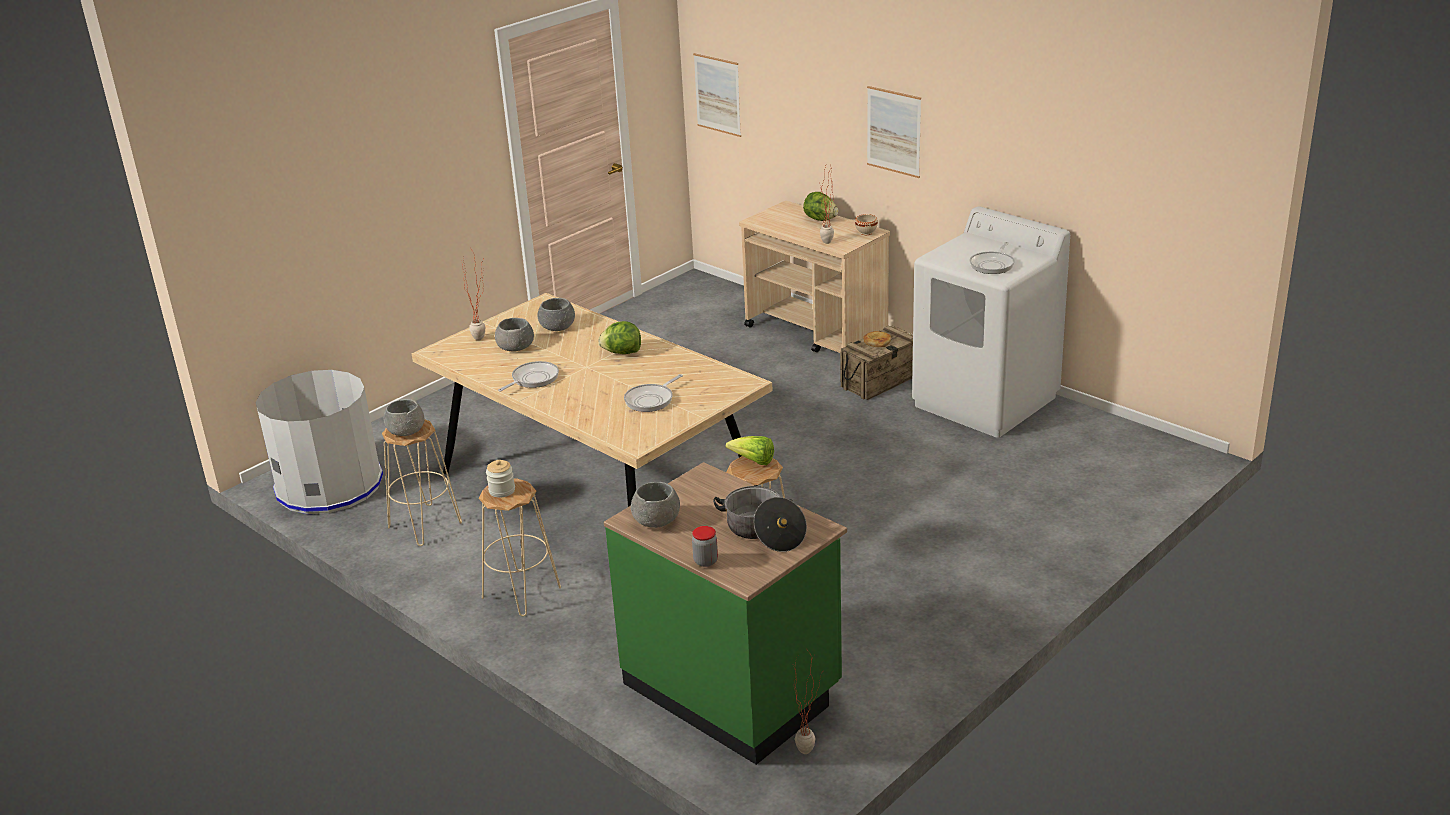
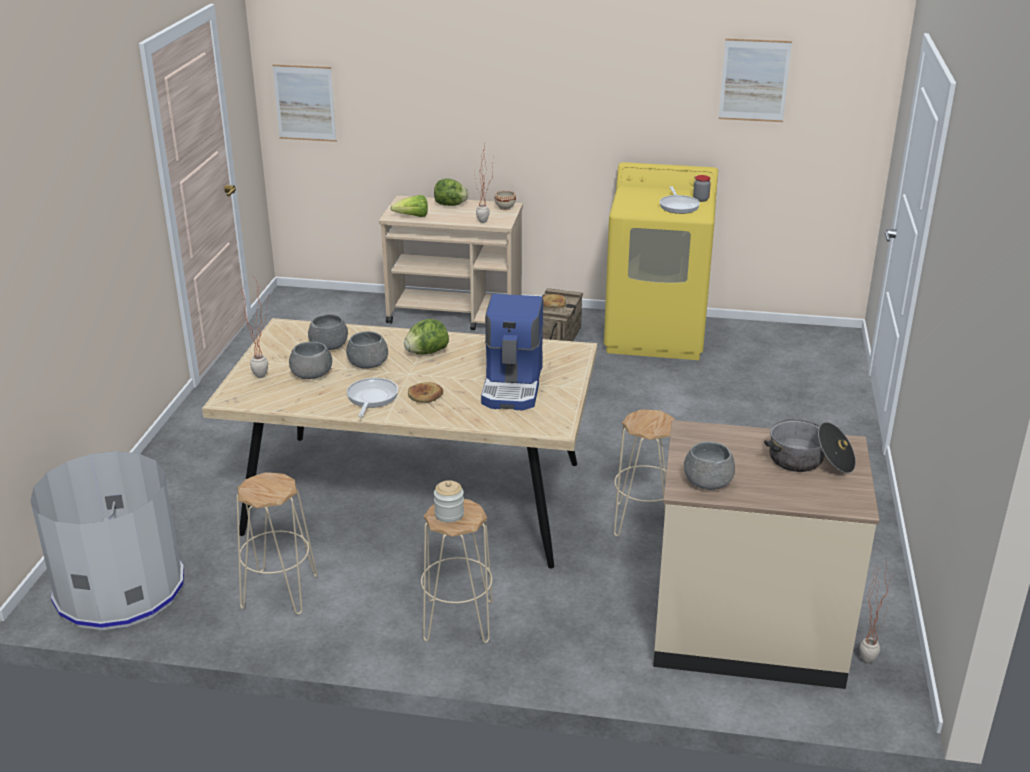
camera: 35 degrees left, 0 degrees up
(406, 430) = (266, 489): grey bowl -> grey bowl (368, 363)
(574, 388) = (425, 395): none -> bread
(651, 400) = (513, 386): frying pan -> coffee machine
(705, 561) = (802, 502): jar -> jar (701, 199)
(733, 688) = (748, 631): green counter -> beige counter
(753, 461) = (643, 417): lettuce -> lettuce (412, 217)
(893, 131) = (523, 108): picture -> picture (754, 80)
(986, 401) = (656, 335): white washing machine -> yellow washing machine

